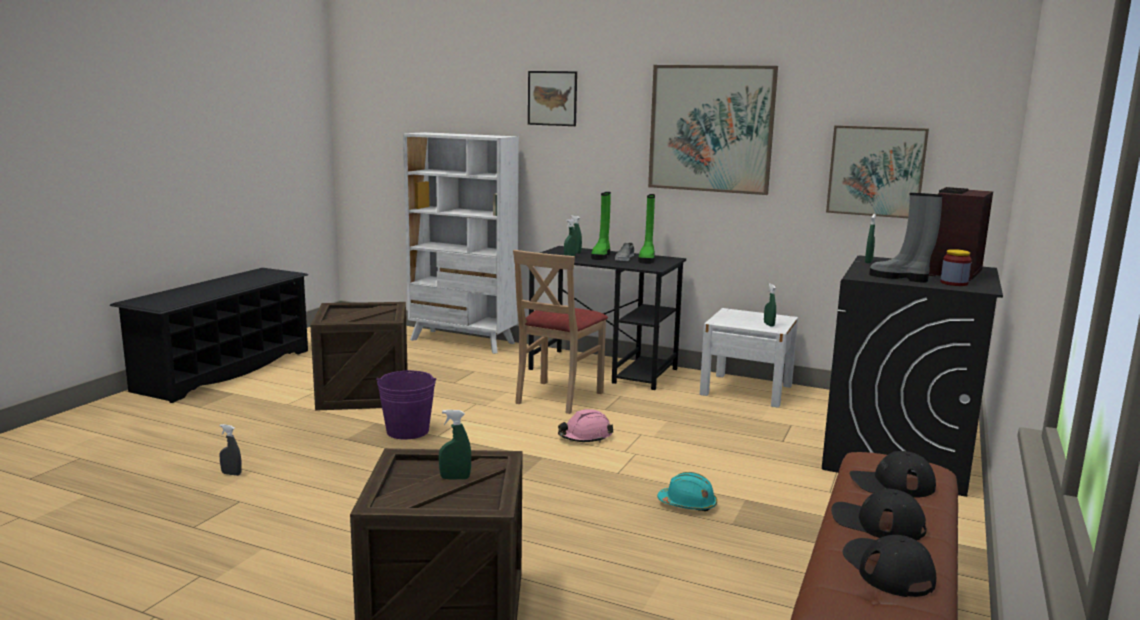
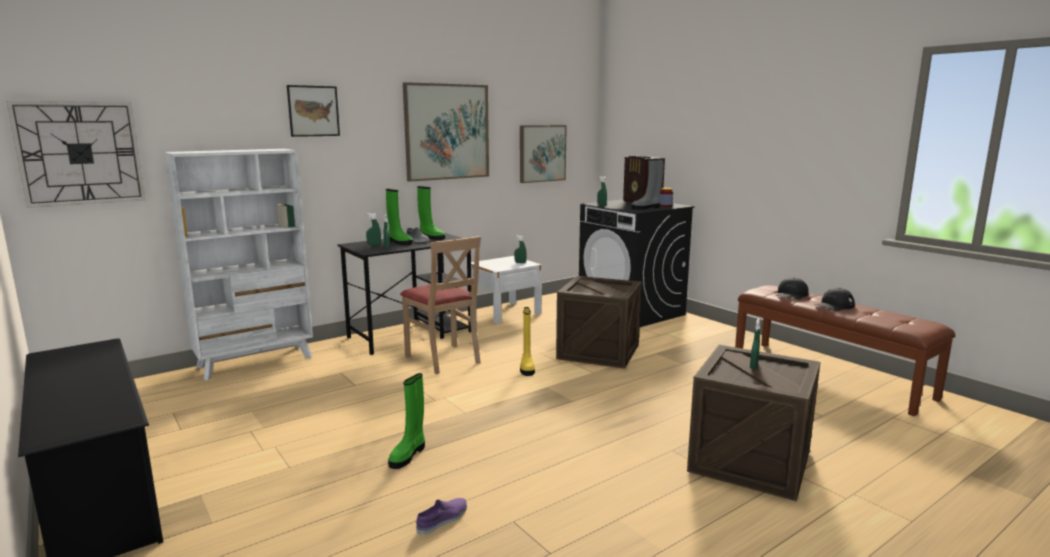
camera: 60 degrees left, 0 degrees up
(231, 474) = (443, 519): grey spray bottle -> purple shoe
(333, 435) = (408, 455): none -> green boot
(364, 393) = (321, 425): crate -> crate (598, 351)
(377, 129) = (80, 153): none -> wall clock
(407, 431) = (440, 422): purple bucket -> none
(585, 437) = (527, 367): pink hard hat -> yellow boot
(687, 504) = (651, 367): turquoise hard hat -> none
(887, 569) = (880, 314): black cap -> none

